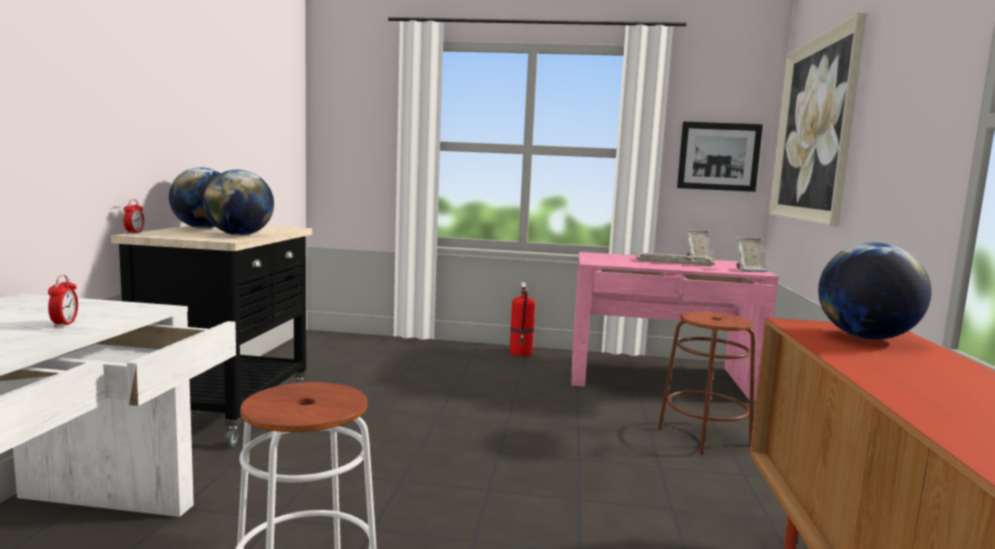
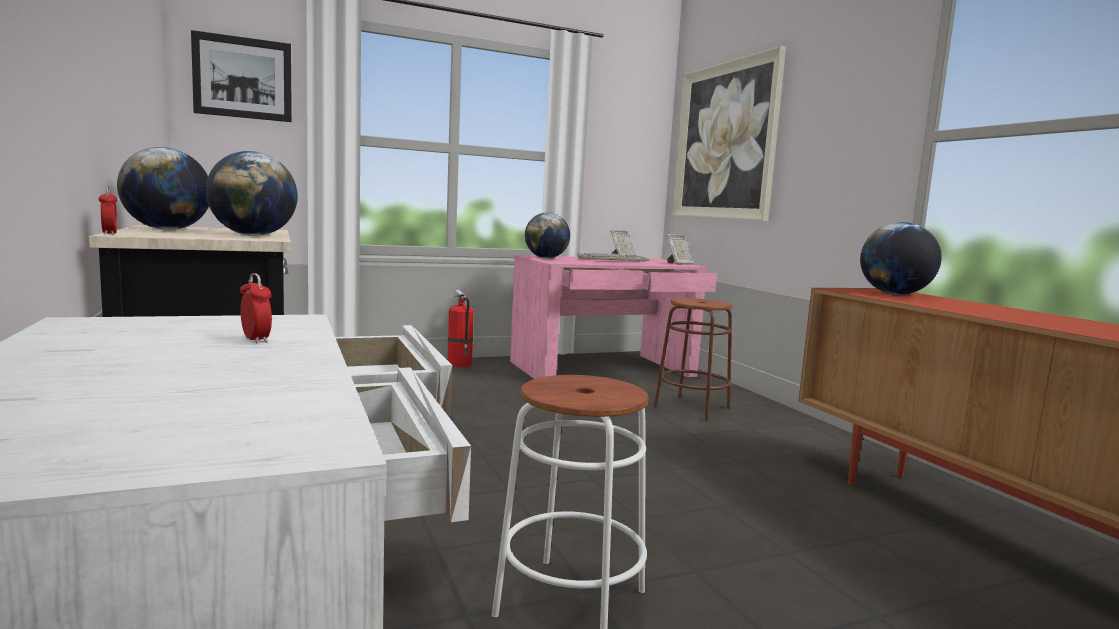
camera: 30 degrees left, 0 degrees up
(600, 257) = (546, 258): none -> globe
(718, 156) = (626, 163): picture -> picture (243, 78)

